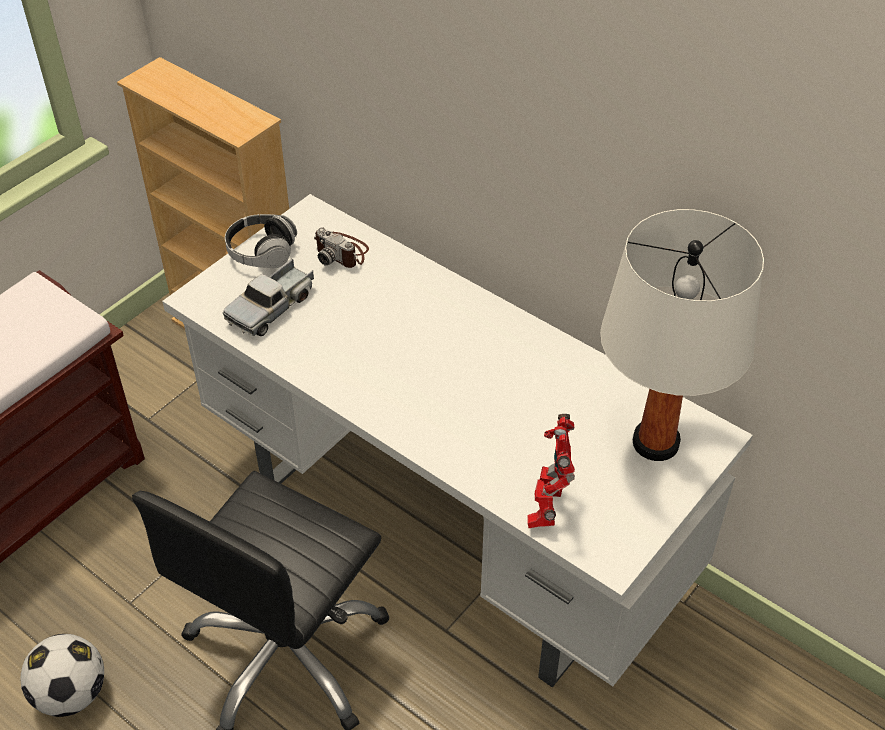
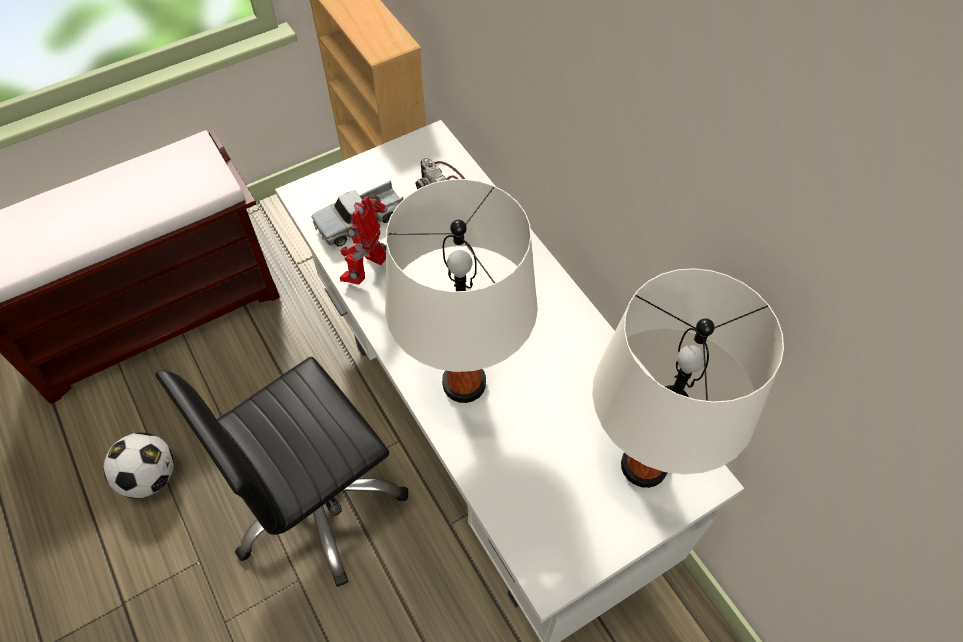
camera: 20 degrees right, 10 degrees up
(262, 253) = (375, 166): headphones -> none
(453, 423) = (464, 384): none -> white table lamp
(547, 508) = (511, 500): toy robot -> toy robot (368, 271)

